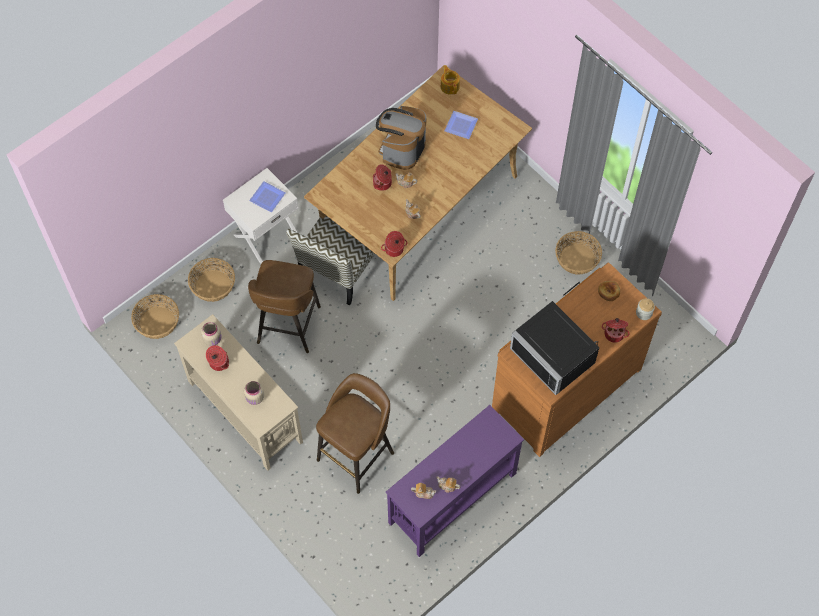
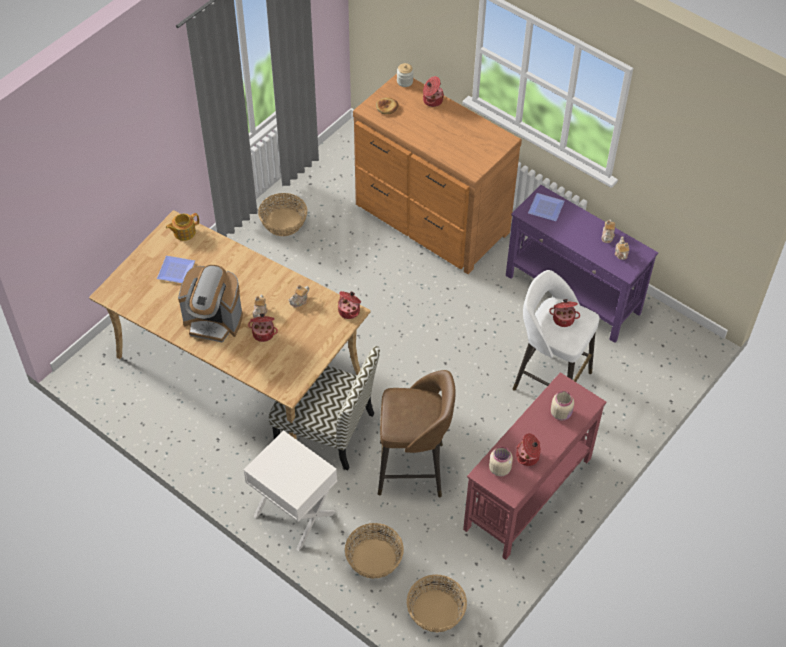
camera: 100 degrees left, 10 degrees down
(245, 411) = (527, 493): beige console table -> red console table
(268, 199) = (289, 460): plate -> plate (547, 208)
(355, 422) = (563, 318): none -> cooking pot
(357, 455) = (549, 379): brown stool -> white stool
(450, 86) = (120, 287): teapot -> teapot (184, 232)
(557, 353) = (464, 139): black microwave -> none

